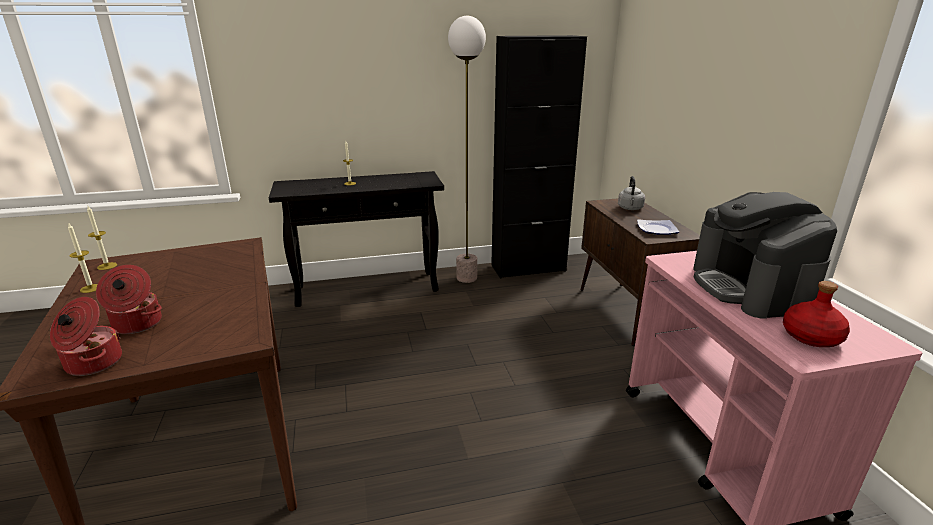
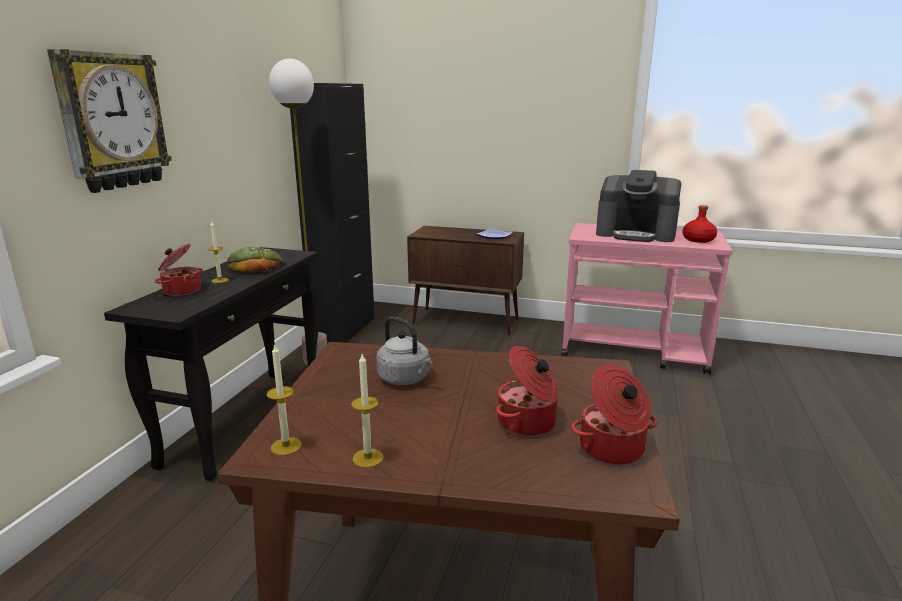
camera: 60 degrees left, 5 degrees down
(299, 64) = (112, 121): none -> wall clock
(322, 182) = (181, 290): none -> cooking pot
(388, 182) = (256, 266): none -> bread
(630, 208) = (445, 231): grey kettle -> grey kettle (406, 379)

